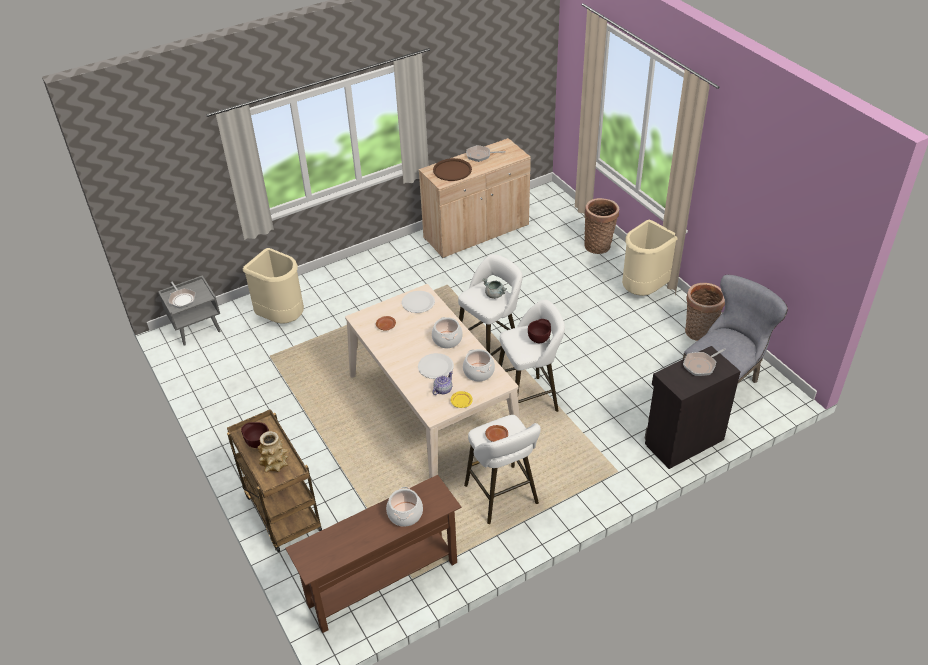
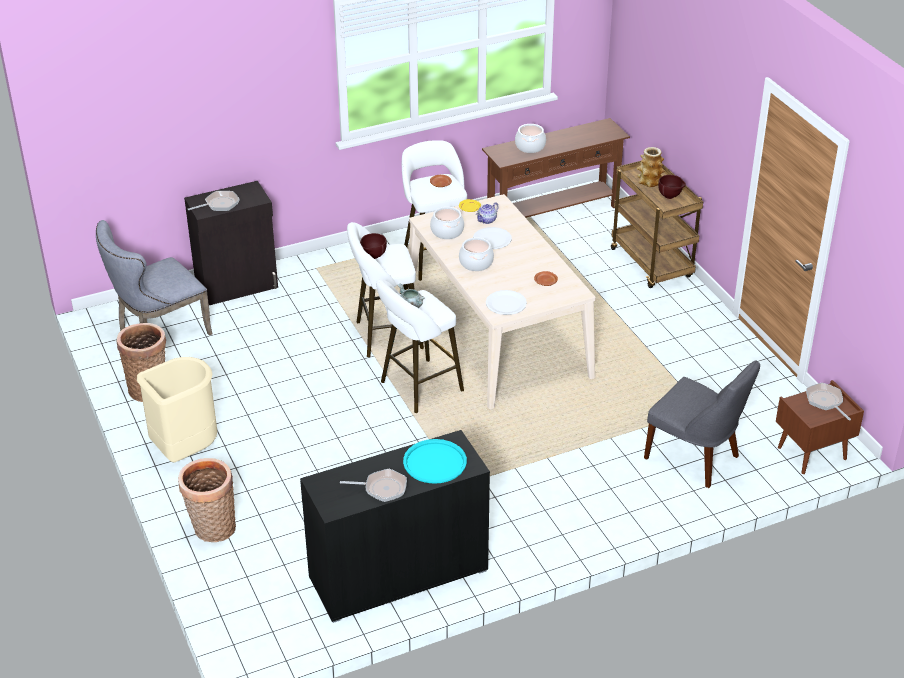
camera: 175 degrees left, 5 degrees down
(197, 329) = (811, 454): grey nightstand -> brown nightstand
(282, 317) = (695, 458): beige trash can -> grey chair
(452, 170) = (435, 462): brown tray -> turquoise tray
(476, 232) = (398, 574): beige cabinet -> black cabinet

